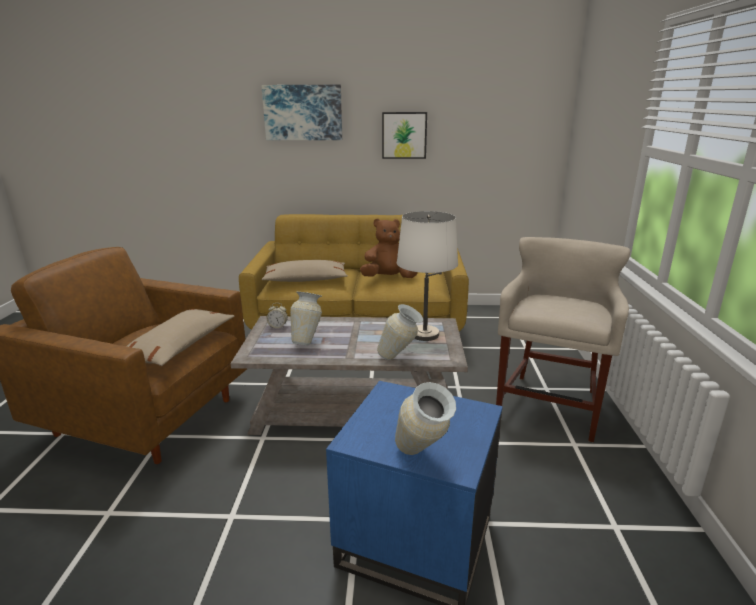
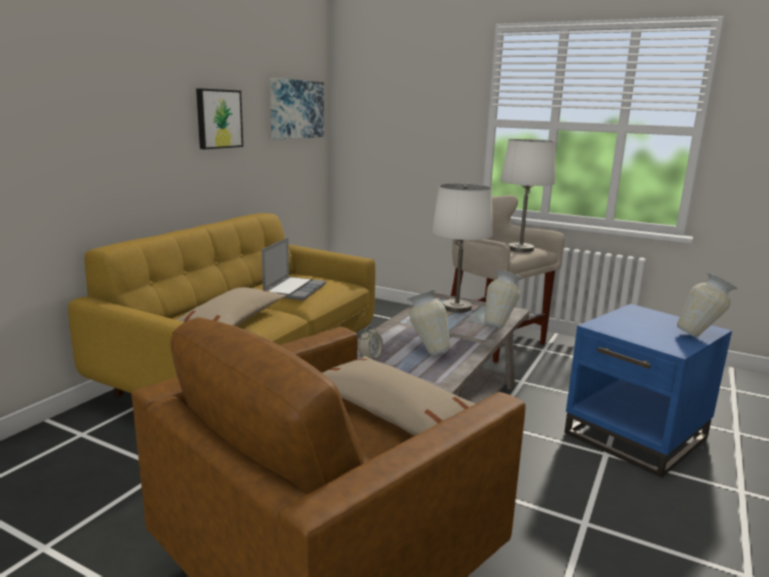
camera: 65 degrees left, 5 degrees down
(303, 112) = (104, 84): picture -> picture (296, 109)
(389, 278) = (294, 289): brown plush toy -> laptop
(562, 310) = (521, 249): none -> white table lamp

